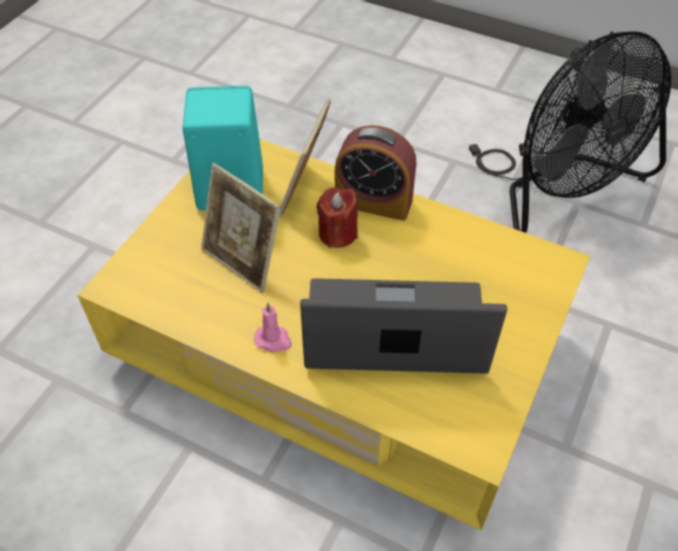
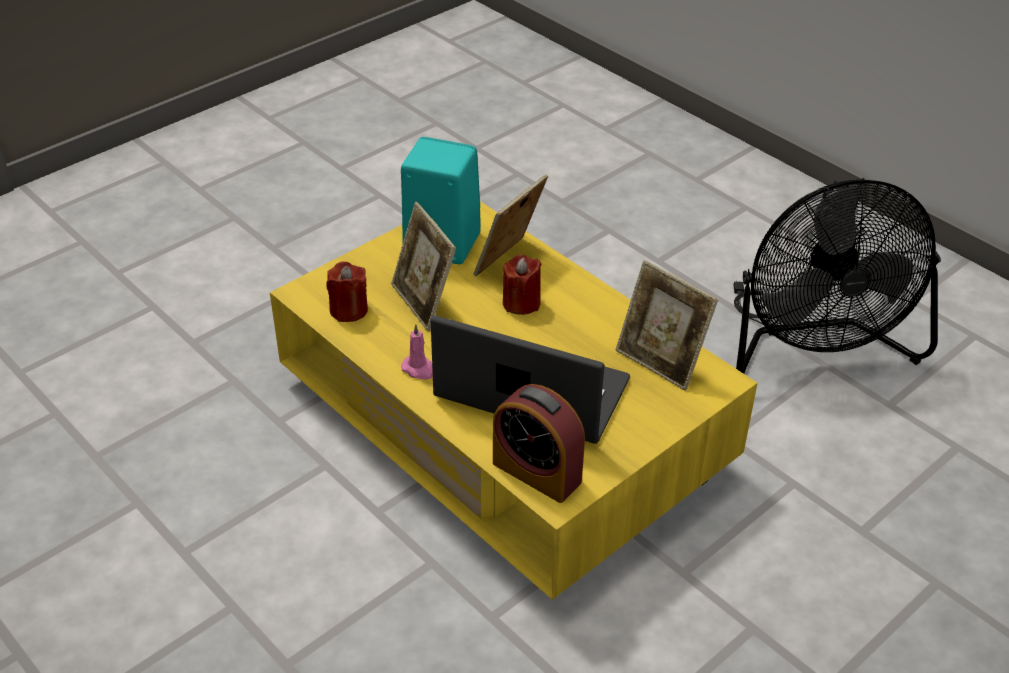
camera: 20 degrees right, 10 degrees down
(170, 291) = (349, 310): none -> red candle
(373, 202) = (570, 286): alarm clock -> alarm clock (536, 472)
(496, 260) = (660, 362): none -> picture frame

